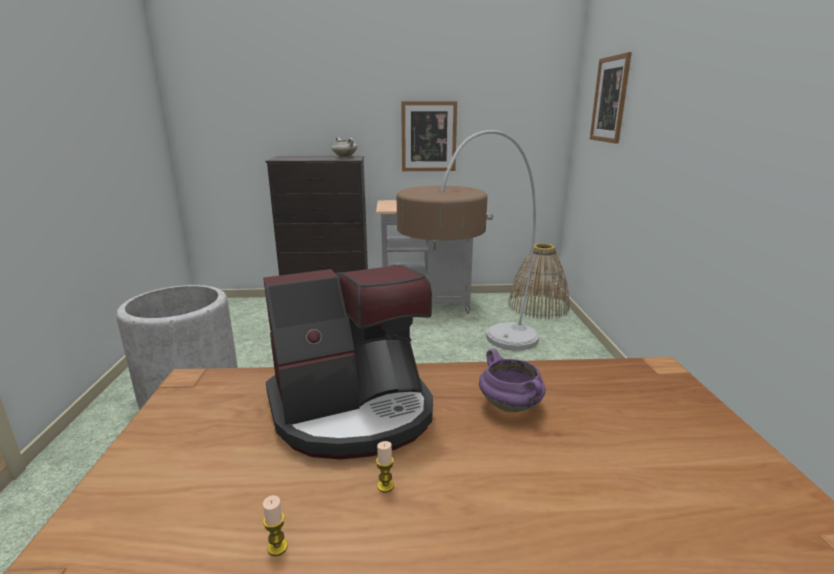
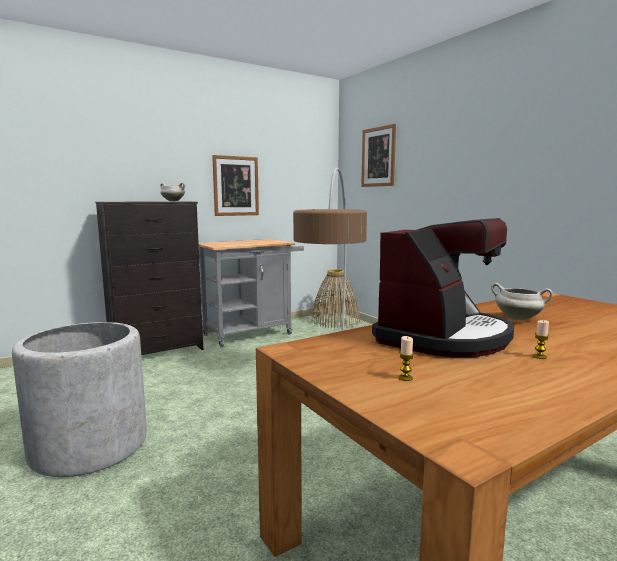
camera: 30 degrees left, 10 degrees down
(277, 547) = (552, 390): candle -> candle (405, 378)
(511, 406) = (518, 318): purple cooking pot -> white cooking pot

